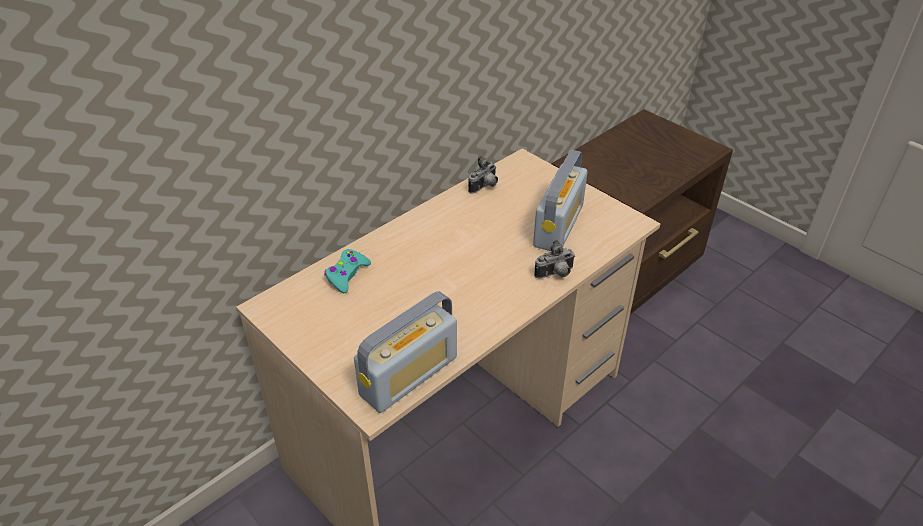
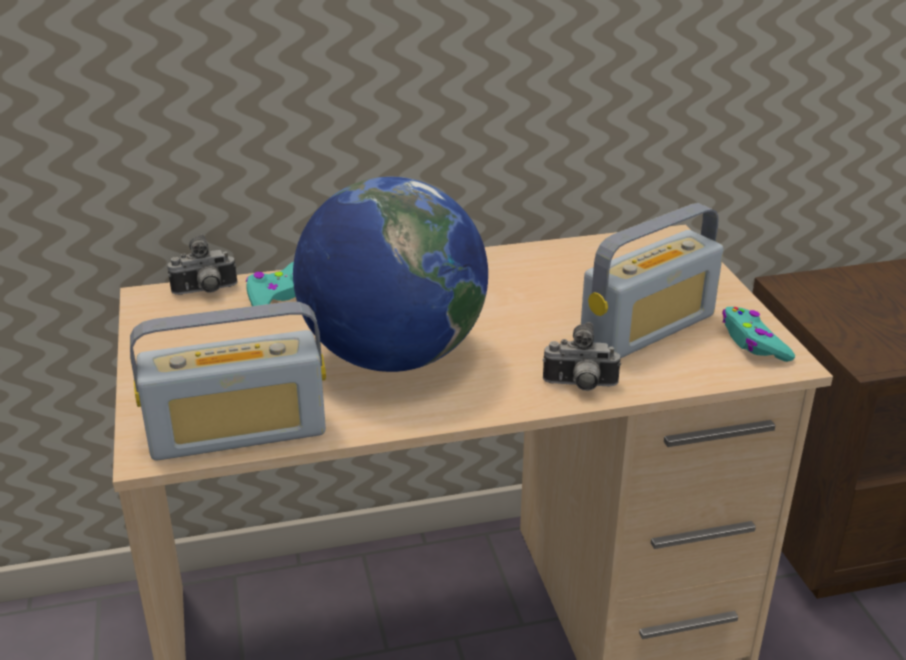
camera: 30 degrees right, 10 degrees down
(446, 292) = (393, 356): none -> globe
(484, 187) = (579, 253): camera -> camera (205, 292)
(613, 216) = (753, 343): none -> turquoise game controller

